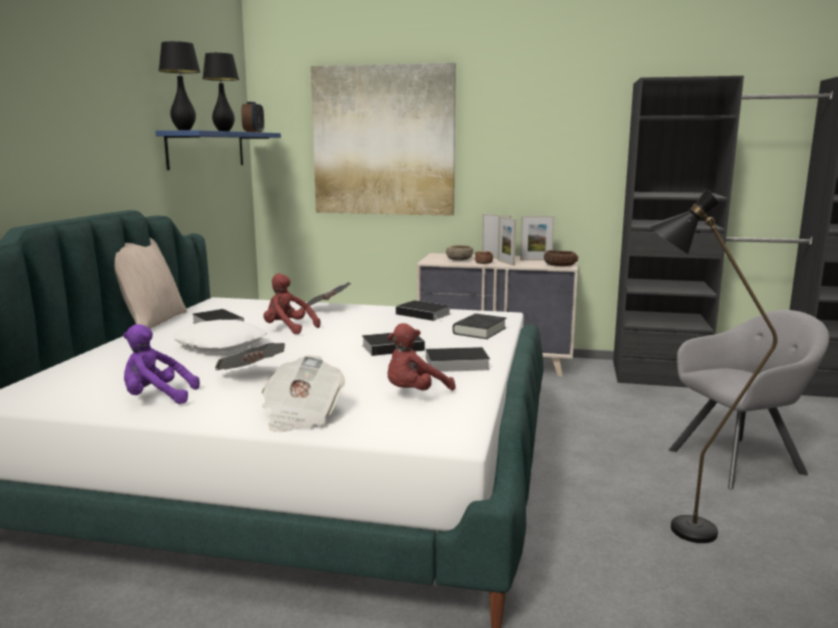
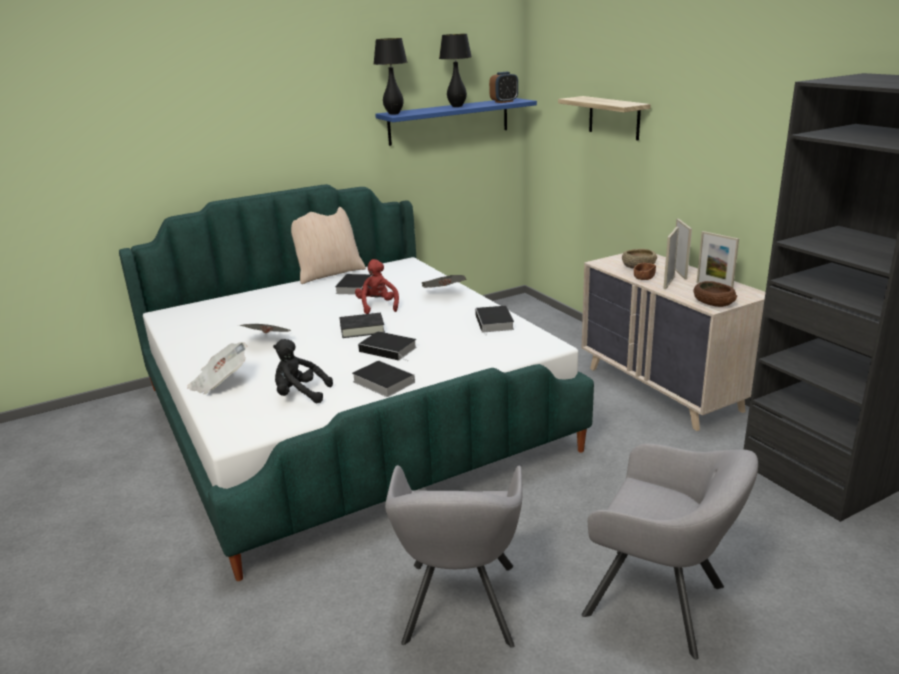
camera: 50 degrees right, 10 degrees up
(156, 398) = (204, 340): purple plush toy -> none
(221, 345) = (314, 308): white pillow -> none
(383, 141) = (614, 117): picture -> shelf
(414, 393) = (300, 395): red plush toy -> black plush toy
(479, 331) = (483, 356): black book -> black book (362, 329)
(675, 528) = (460, 608): black floor lamp -> grey armchair

